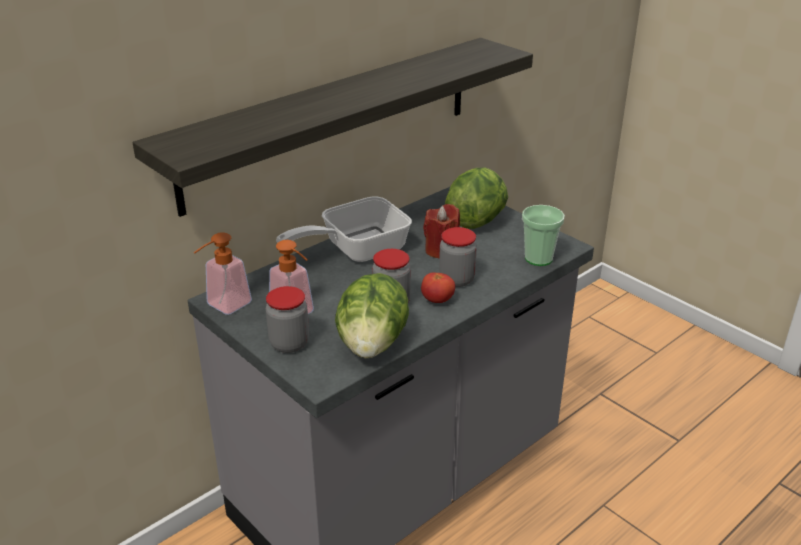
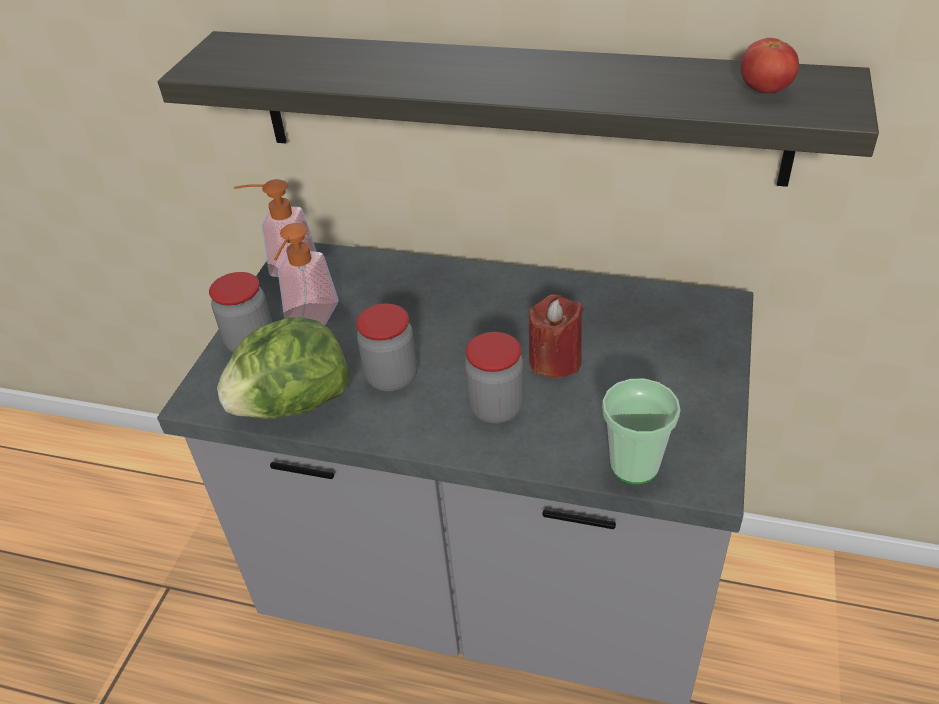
camera: 60 degrees right, 10 degrees up
(356, 250) = (481, 293): frying pan -> none
(437, 300) = (430, 414): tomato -> tomato (764, 91)
(476, 220) = (669, 356): lettuce -> none

